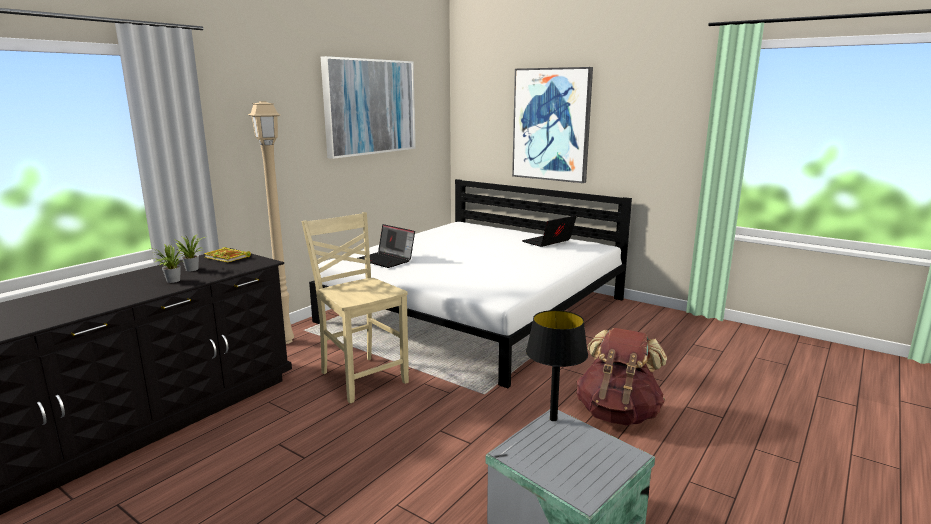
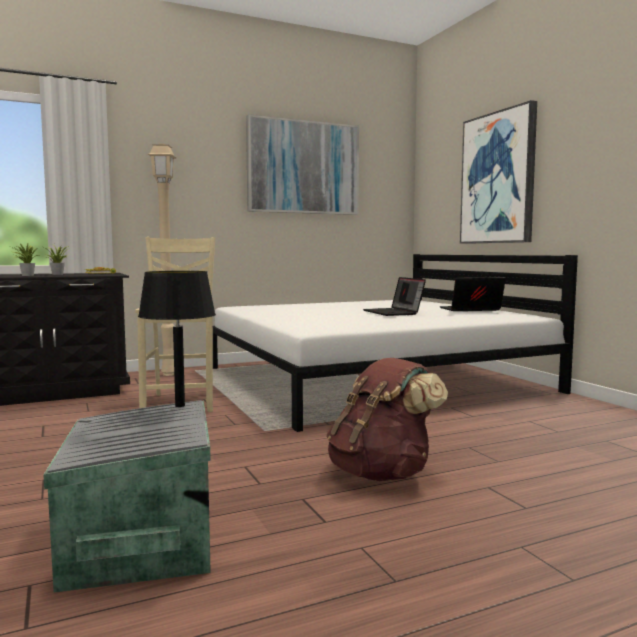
camera: 30 degrees right, 10 degrees down
(387, 260) = (275, 308): laptop -> laptop (394, 313)

